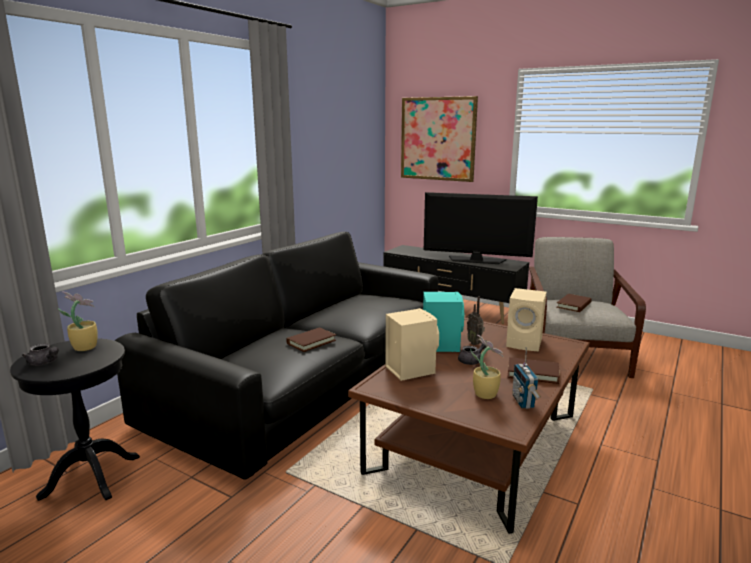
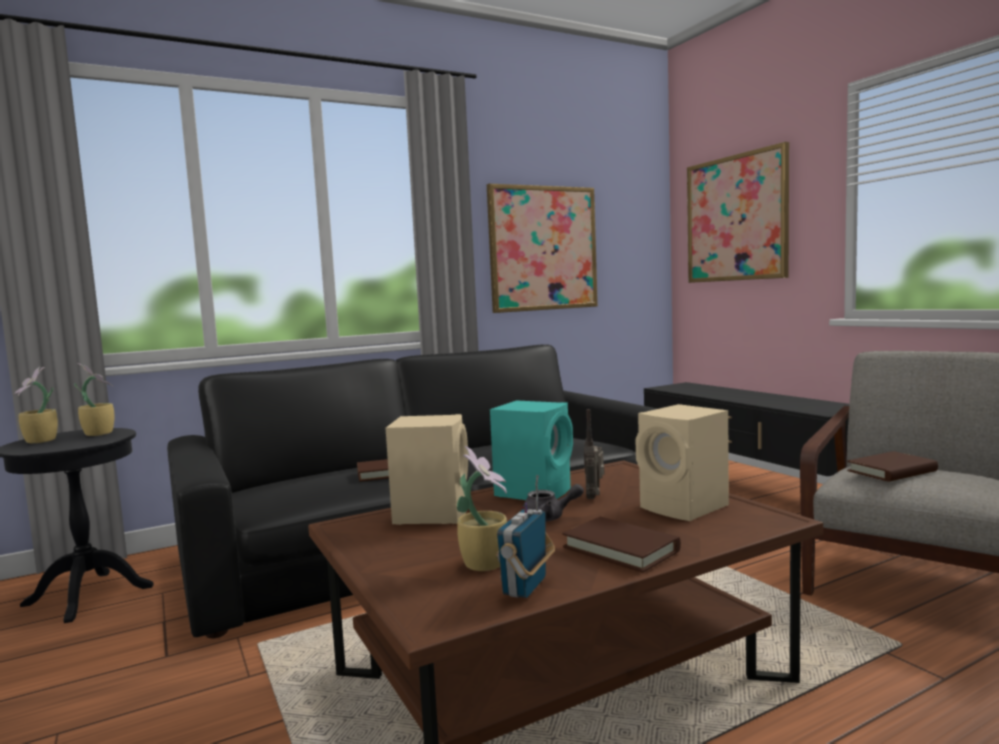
camera: 30 degrees right, 10 degrees down
(44, 363) = (40, 441): grey teapot -> potted plant
(322, 156) = (543, 248): none -> picture
(476, 260) = (776, 401): television -> none

